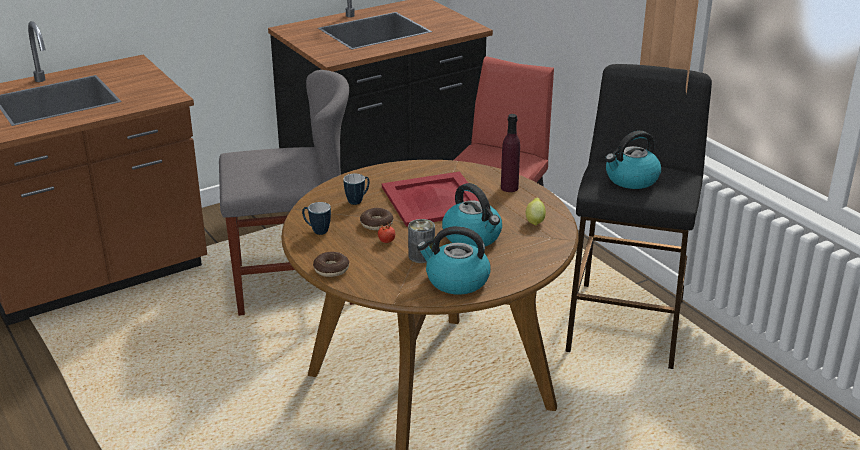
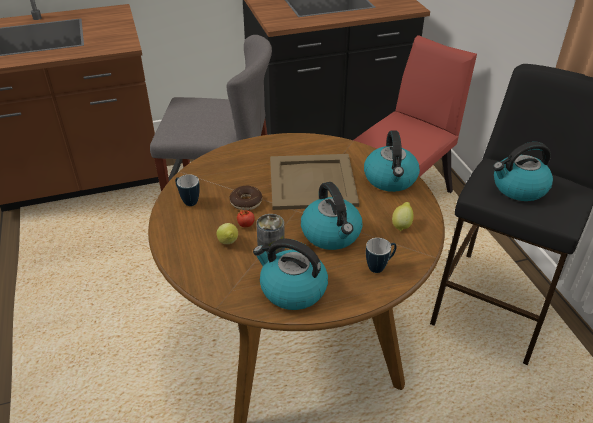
camera: 15 degrees right, 10 degrees up
(331, 269) = (178, 250): donut -> none
(358, 200) = (242, 172): mug -> mug (380, 266)
(377, 257) = (228, 243): none -> lemon
(433, 200) = (311, 182): red tray -> beige tray
(509, 188) = (390, 179): purple bottle -> kettle

